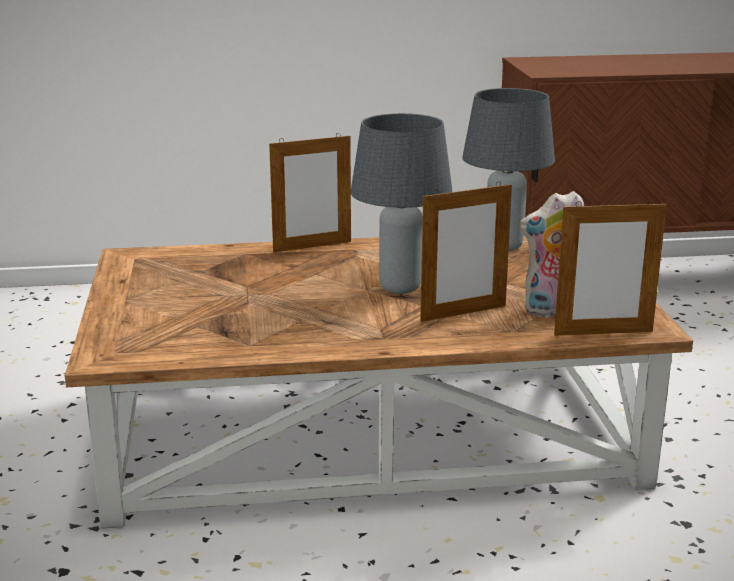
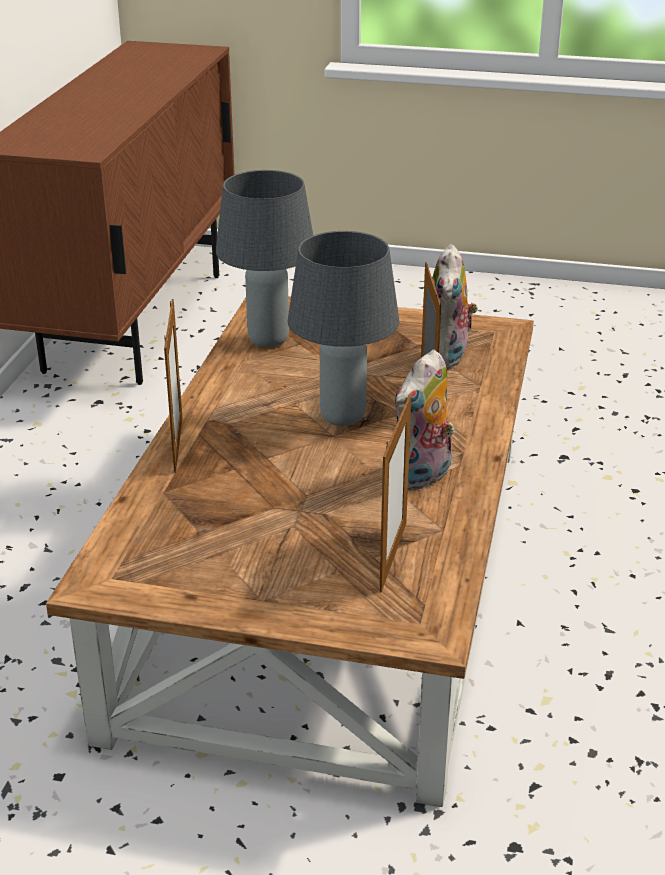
camera: 70 degrees left, 10 degrees up
(327, 328) = (423, 477): none -> plush toy
(603, 333) = (504, 349): picture frame -> picture frame (393, 556)

